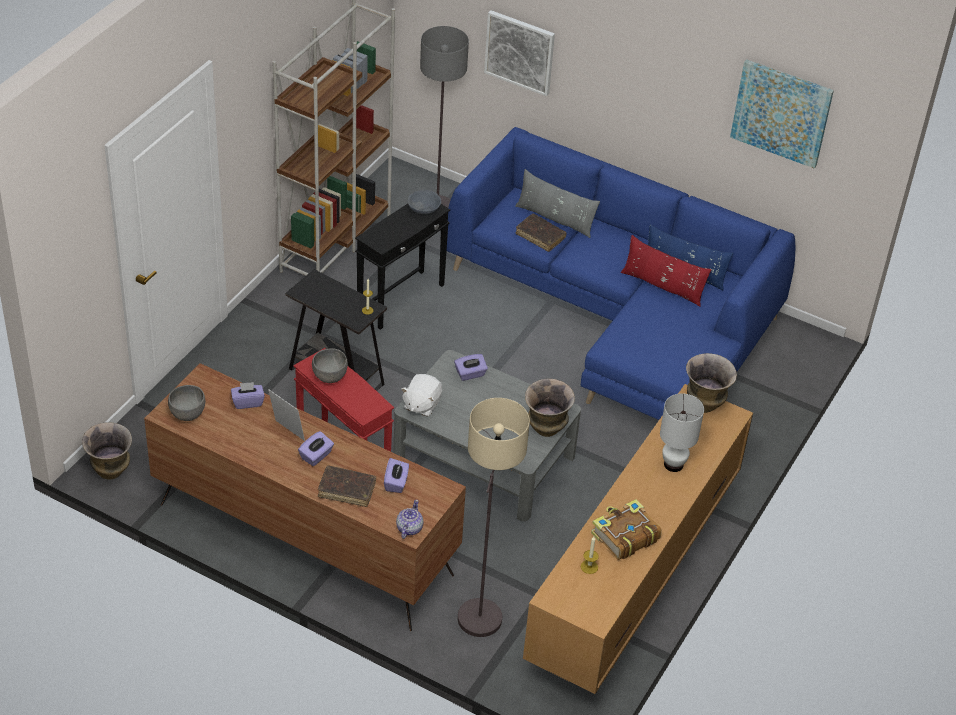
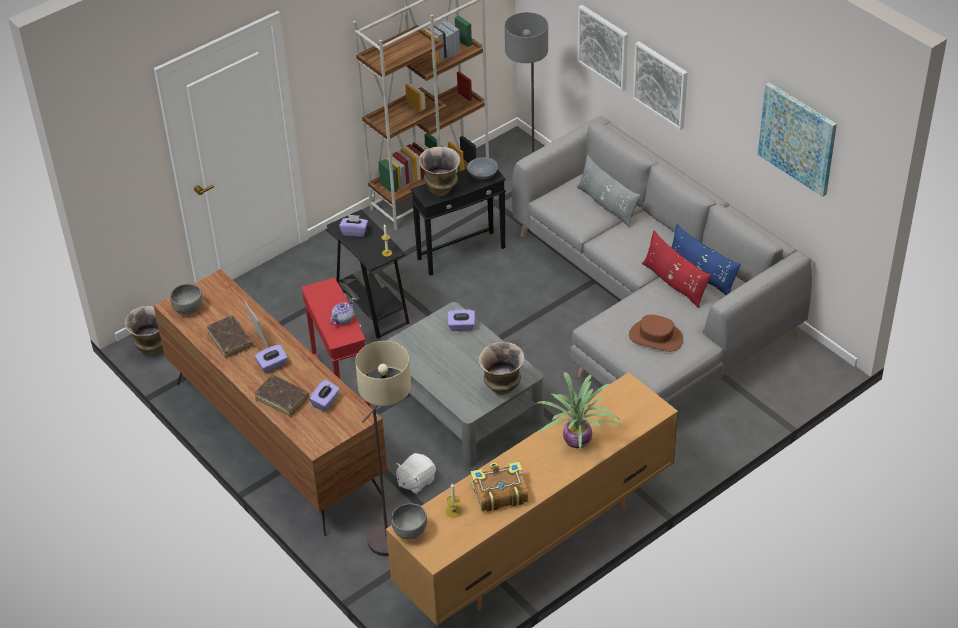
camera: 25 degrees right, 0 degrees up
(248, 402) = (241, 309): purple tissue box -> purple tissue box (354, 232)
(329, 377) = (325, 302): grey bowl -> grey bowl (410, 531)
(409, 528) = (315, 442): teapot -> teapot (343, 319)
(421, 404) = (405, 344): white plush toy -> white plush toy (416, 481)
(540, 236) = (585, 218): brown book -> brown book (230, 340)
(598, 82) = (661, 84): none -> picture
(621, 314) = (651, 304): blue sofa -> grey sofa
(674, 464) = (578, 440): white table lamp -> potted plant
(675, 344) = (656, 337): none -> brown hat
(705, 404) = (636, 394): vase -> vase (441, 190)

